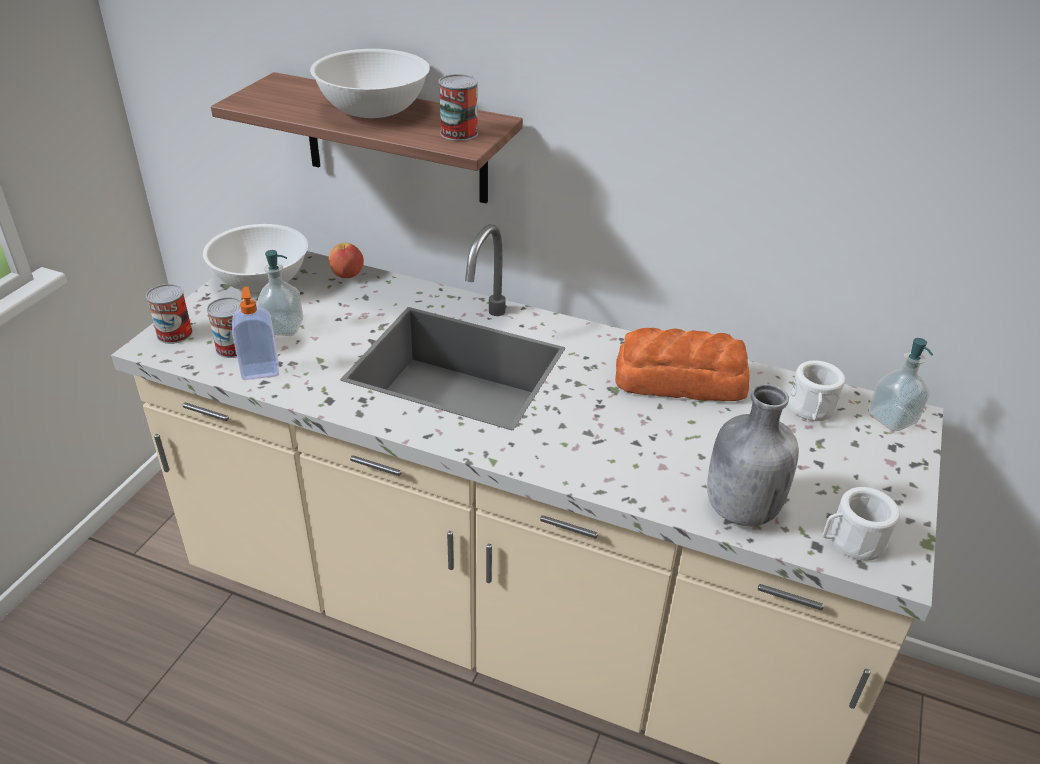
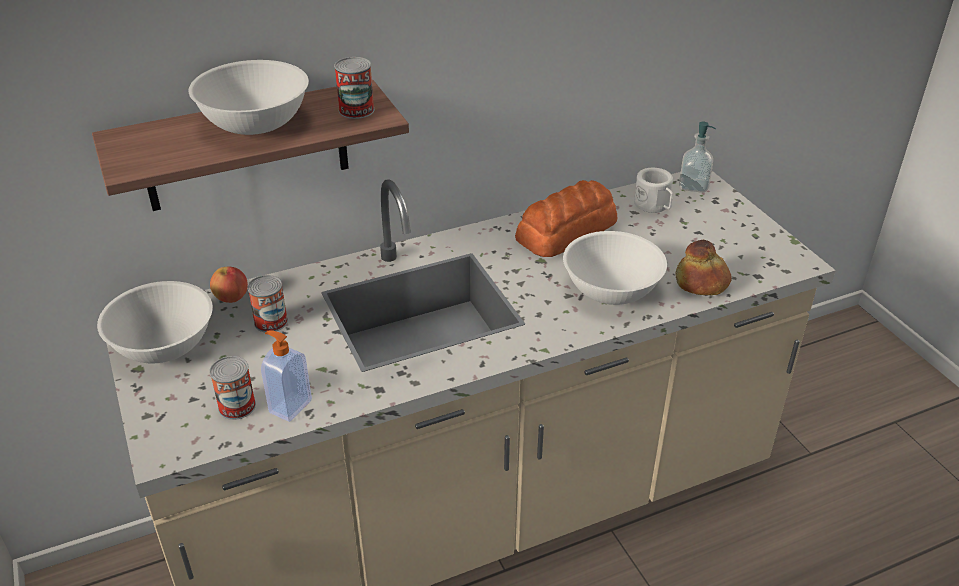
camera: 45 degrees left, 0 degrees up
(174, 333) = (164, 431): can -> can (271, 322)
(283, 327) = (251, 366): soap dispenser -> none
(636, 454) = (610, 289): none -> white bowl
(739, 509) = (701, 282): grey bottle -> bread
(850, 541) = (767, 263): white mug -> none

